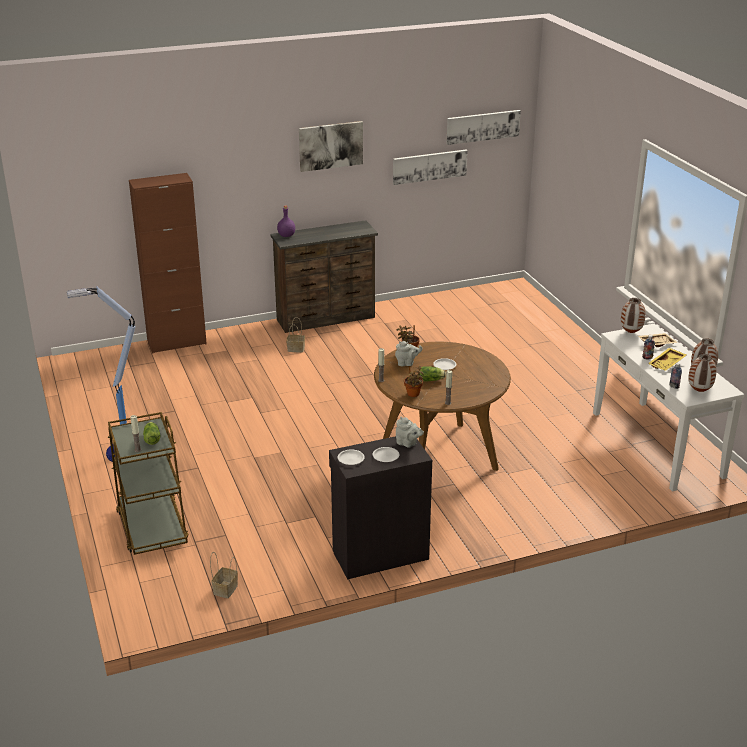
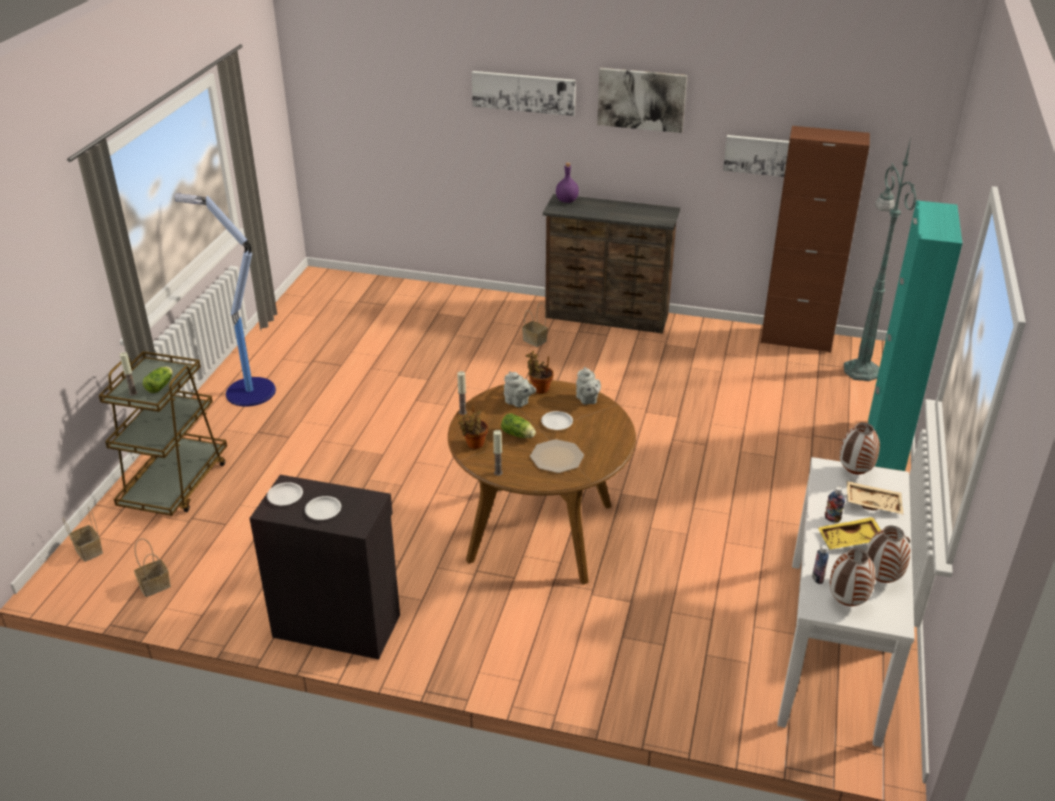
camera: 35 degrees right, 5 degrees up
(143, 593) = (88, 550): none -> basket
(177, 343) = (427, 292): brown cabinet -> brown cabinet (796, 340)
(408, 443) = (367, 505): grey teapot -> grey teapot (587, 400)
(469, 383) = (556, 457): none -> plate
(482, 126) = (869, 118): picture -> picture (523, 92)
(515, 300) = (861, 369): none -> green floor lamp
(572, 335) = (885, 444): none -> turquoise cabinet

